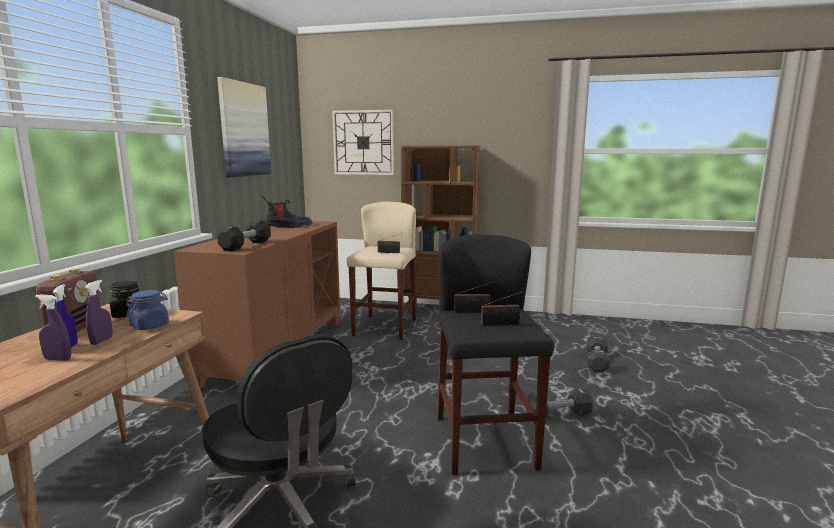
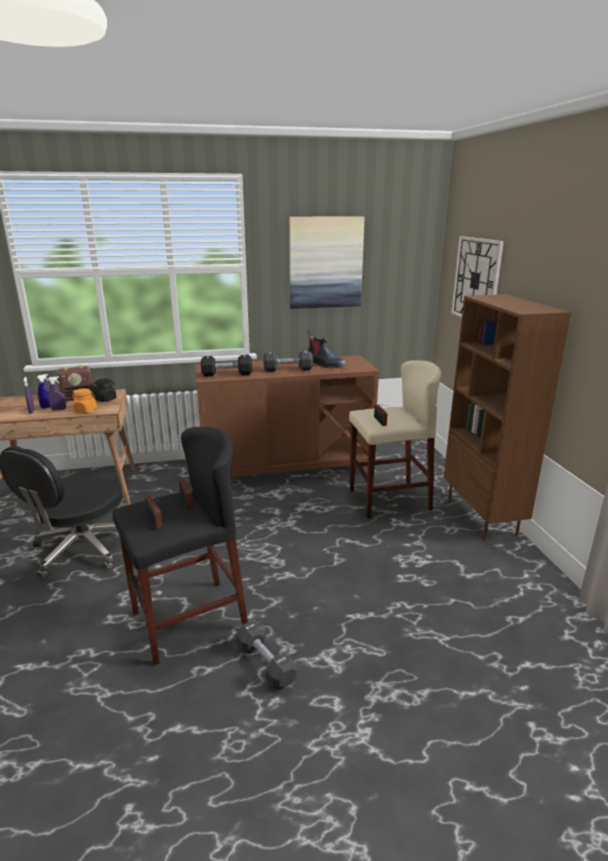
camera: 65 degrees right, 10 degrees up
(150, 326) = (85, 410): blue jar -> orange jar
(597, 362) = (447, 686): black dumbbell -> black dumbbell (288, 369)

